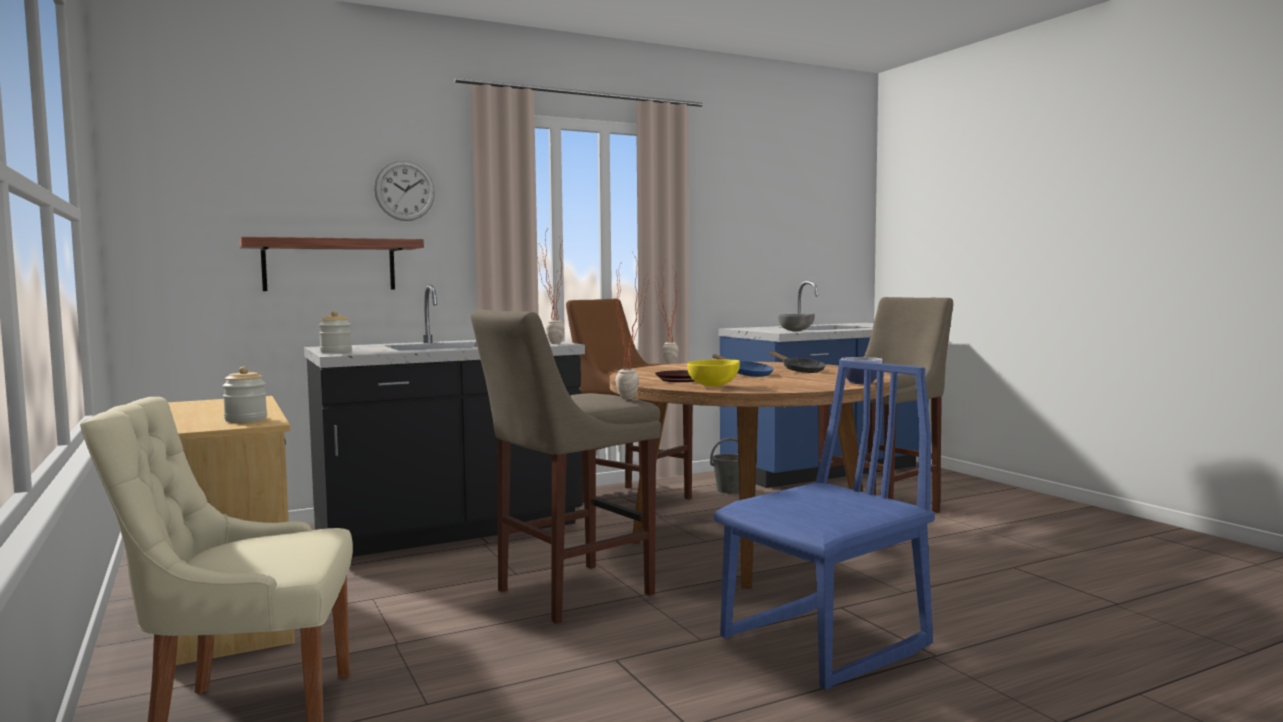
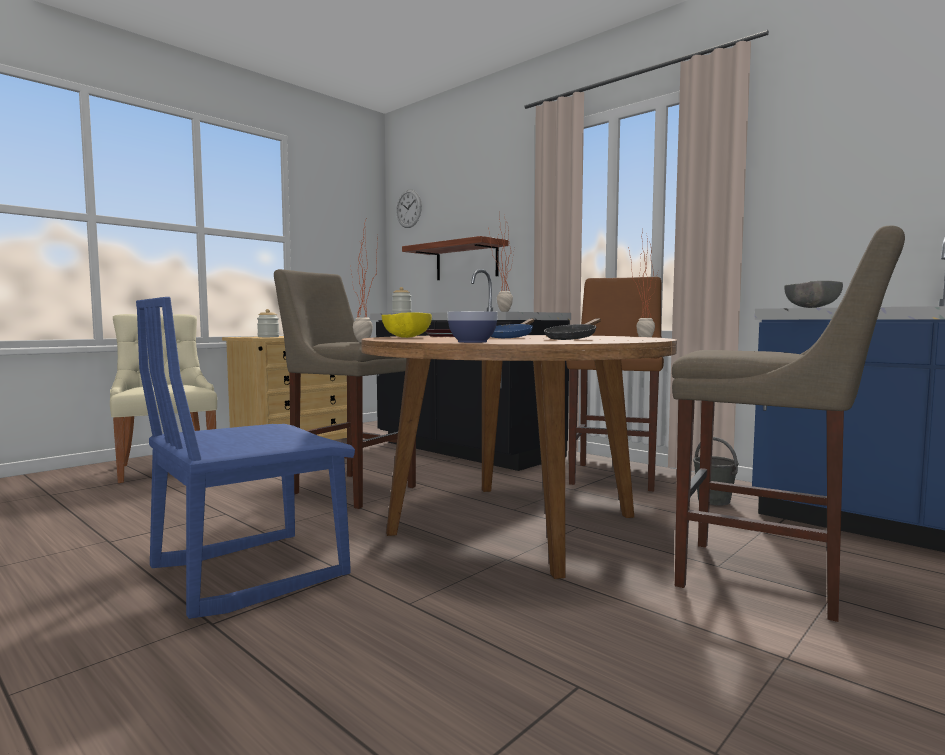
camera: 70 degrees right, 0 degrees up
(404, 191) = (506, 202): wall clock -> wall clock (408, 208)
(826, 643) = (249, 572): blue chair -> blue chair turned 105 degrees clockwise

